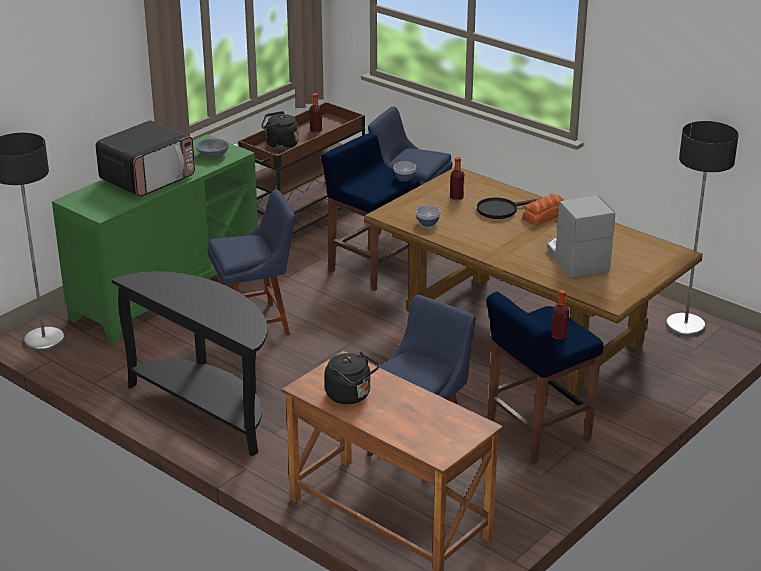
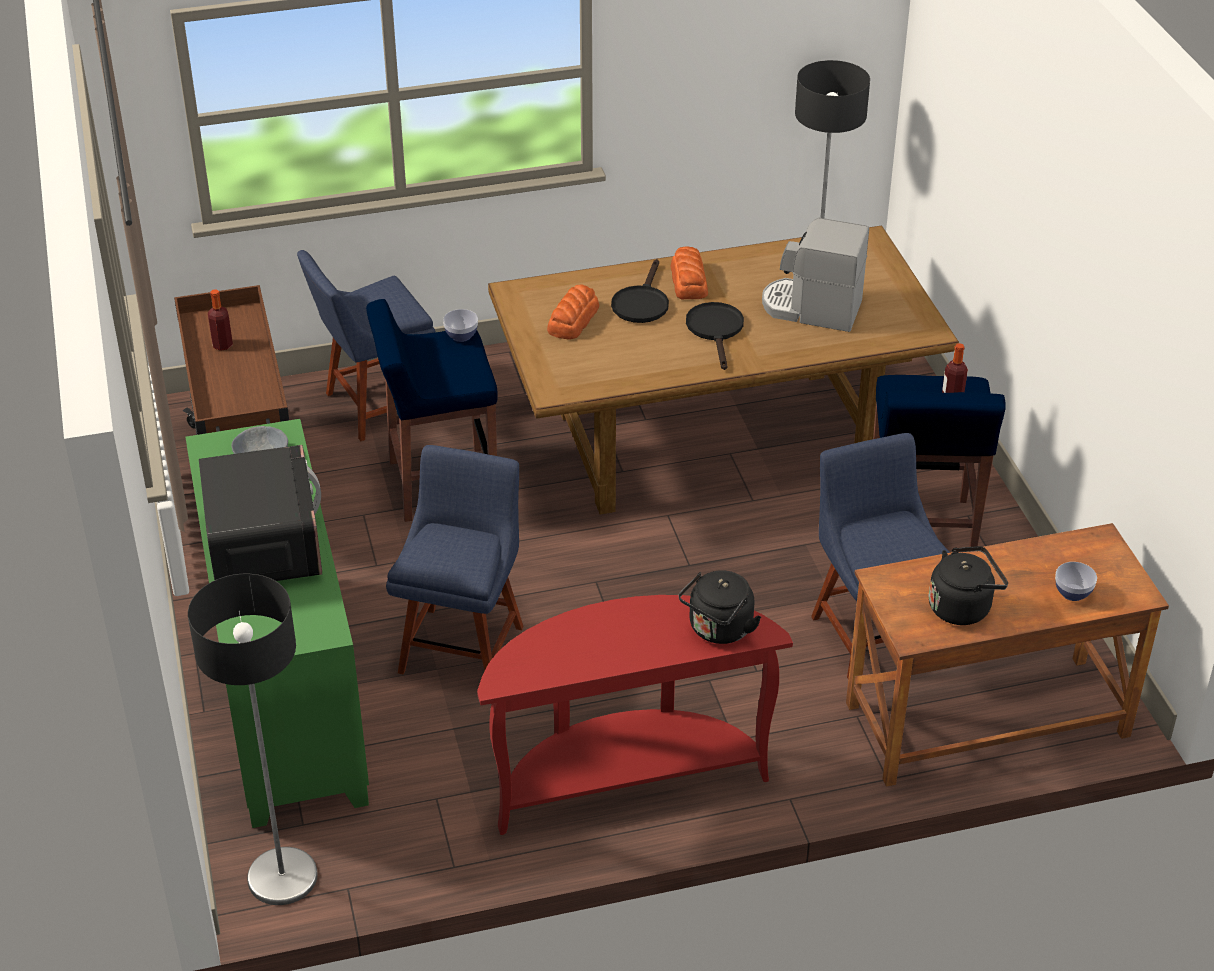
camera: 55 degrees left, 10 degrees up
(208, 409) = (626, 777): black console table -> red console table
(280, 145) = (225, 393): black kettle -> black kettle (718, 630)
(428, 223) = (613, 370): bowl -> bowl (1073, 593)
(456, 197) = (572, 320): bottle -> bread
(509, 238) = (716, 331): none -> black frying pan

